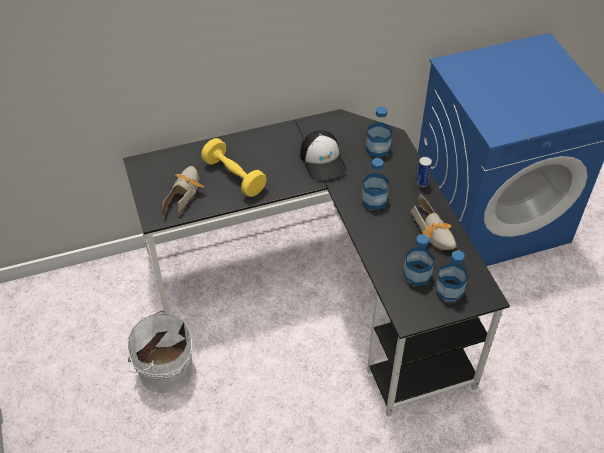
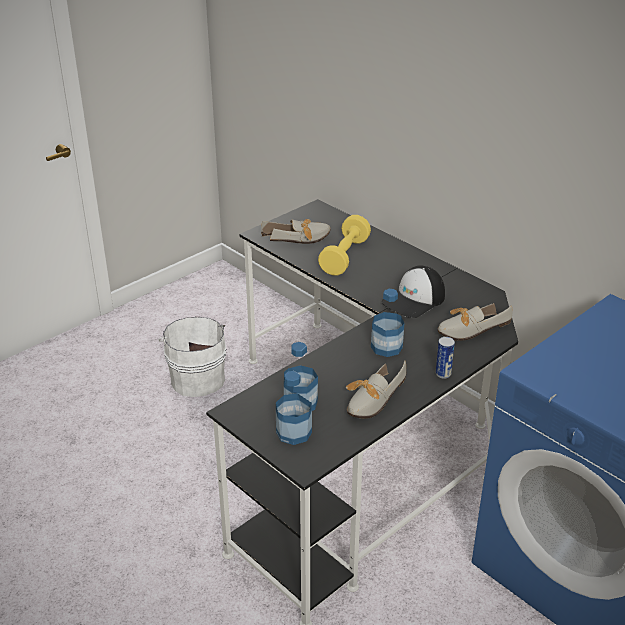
camera: 65 degrees right, 15 degrees down
(377, 148) = (467, 330): bottle -> shoe

